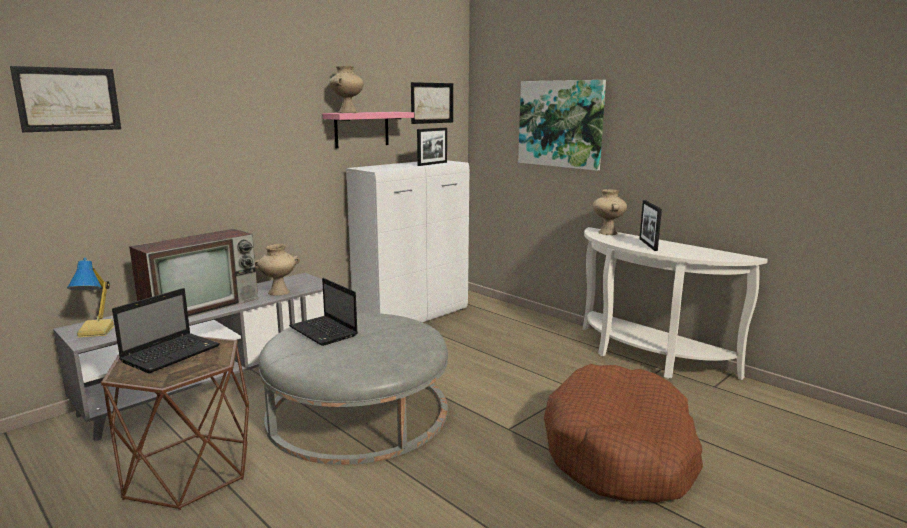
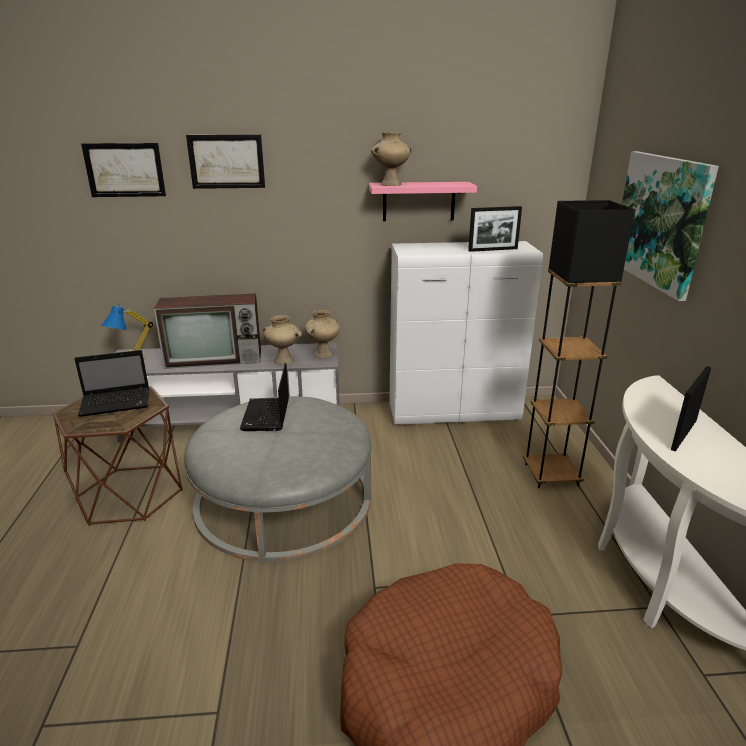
camera: 40 degrees right, 10 degrees up
(432, 103) = (526, 171): picture -> picture (226, 161)
(526, 331) = (551, 475): none -> black floor lamp
(607, 233) = (663, 393): beige vase -> beige vase (323, 354)

